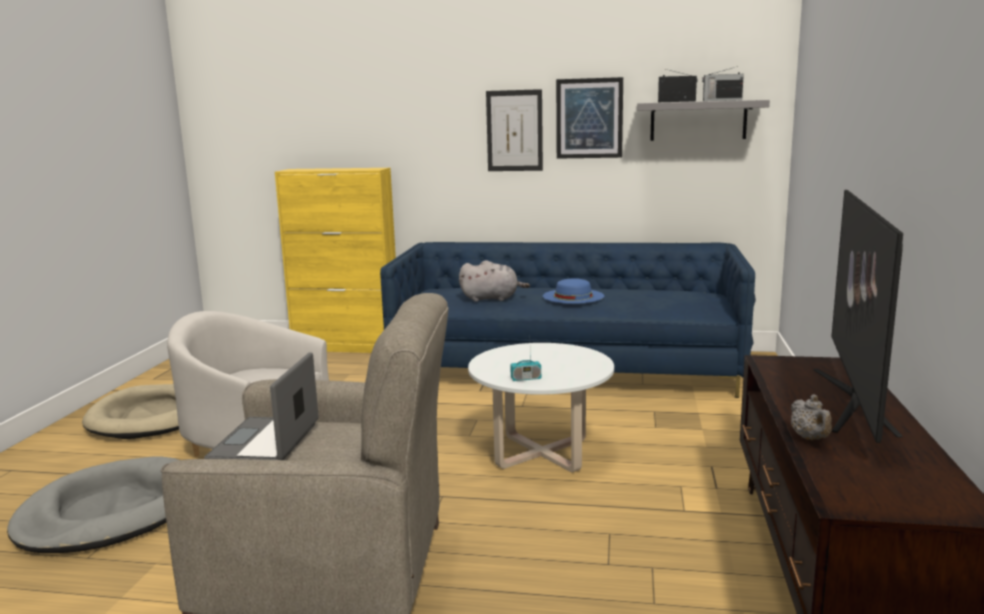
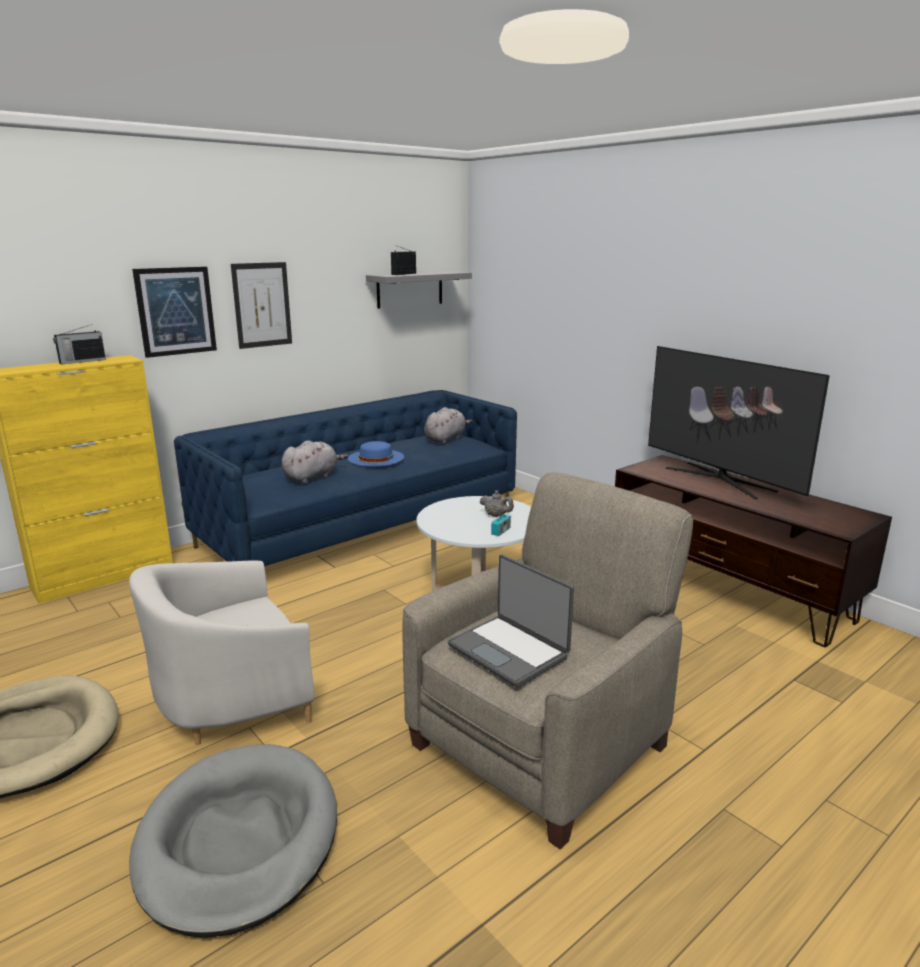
camera: 50 degrees left, 5 degrees up
(589, 118) = (328, 290): picture -> picture (175, 311)
(681, 296) = (446, 439): none -> grey plush toy
(721, 100) = (437, 273): radio -> radio (81, 361)
(810, 438) = (758, 506): grey teapot -> grey teapot (496, 515)

